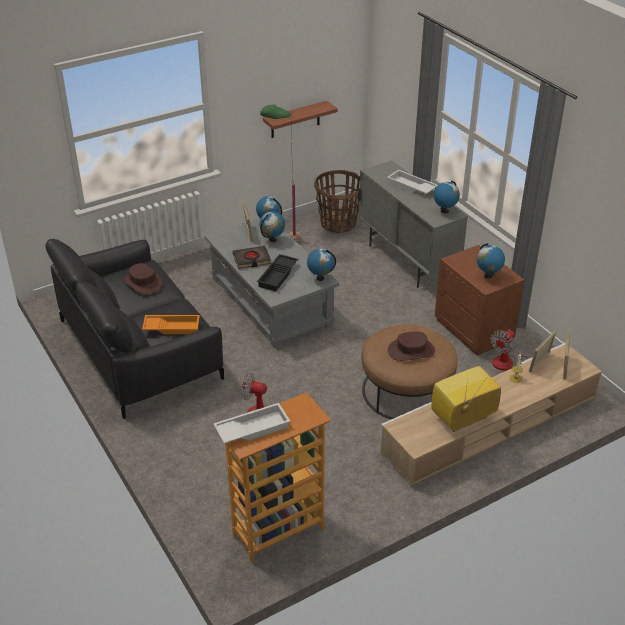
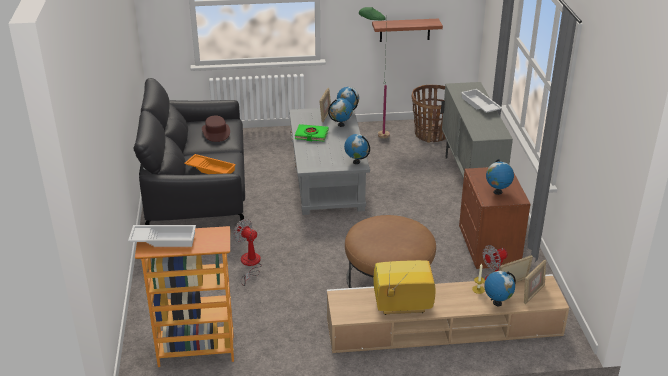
camera: 25 degrees right, 5 degrees down
(251, 259) = (311, 135): black book -> green book
(278, 276) = (323, 152): black tray -> none
(411, 351) = (390, 237): brown hat -> none
(444, 211) = (494, 130): globe -> globe (497, 303)

